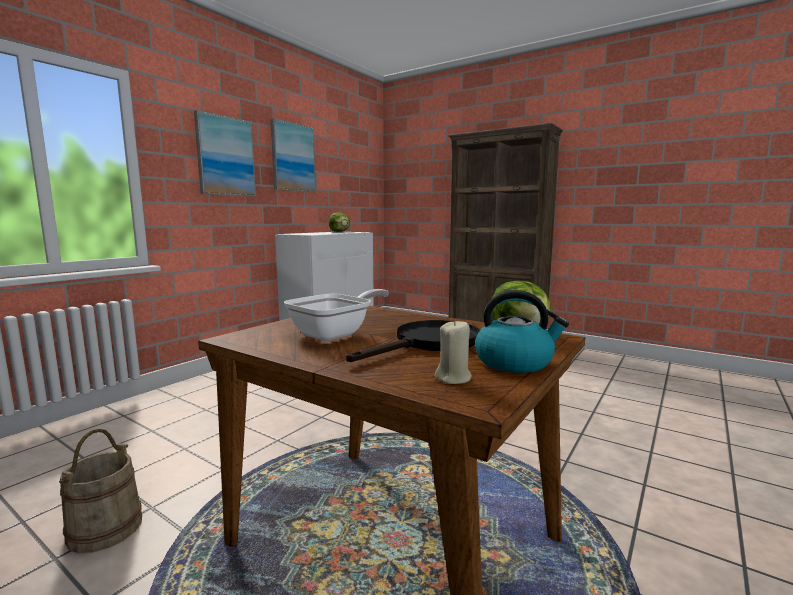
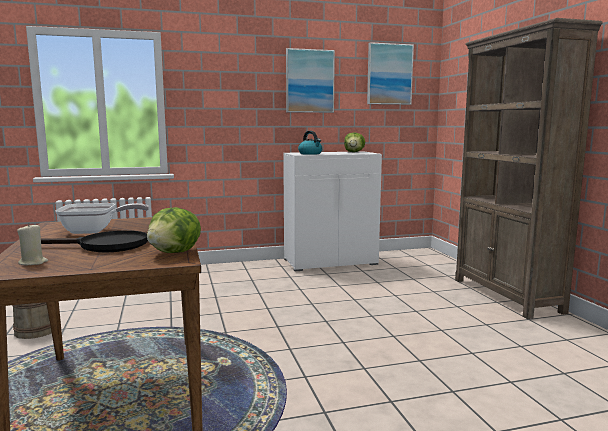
camera: 40 degrees right, 0 degrees up
(225, 156) = (237, 87): picture -> picture (389, 74)
(515, 362) = (89, 265): kettle -> kettle (310, 154)

